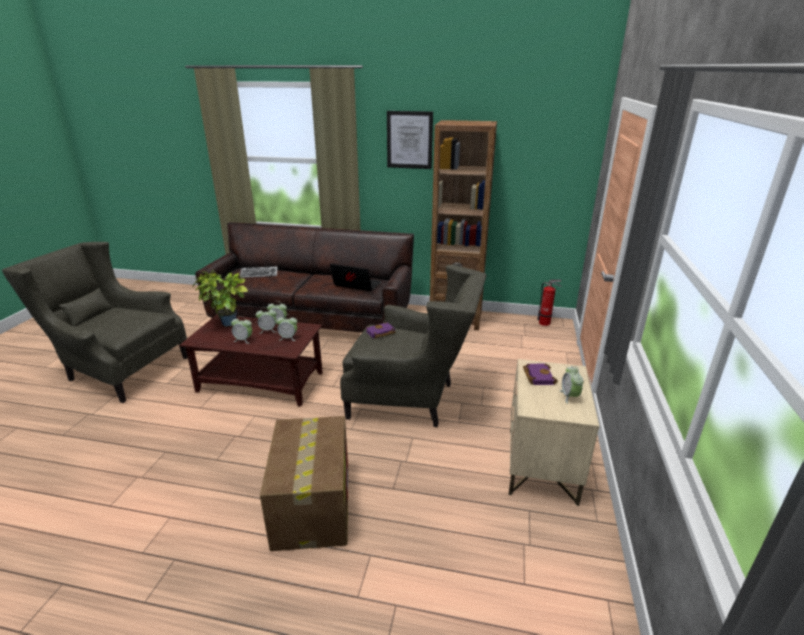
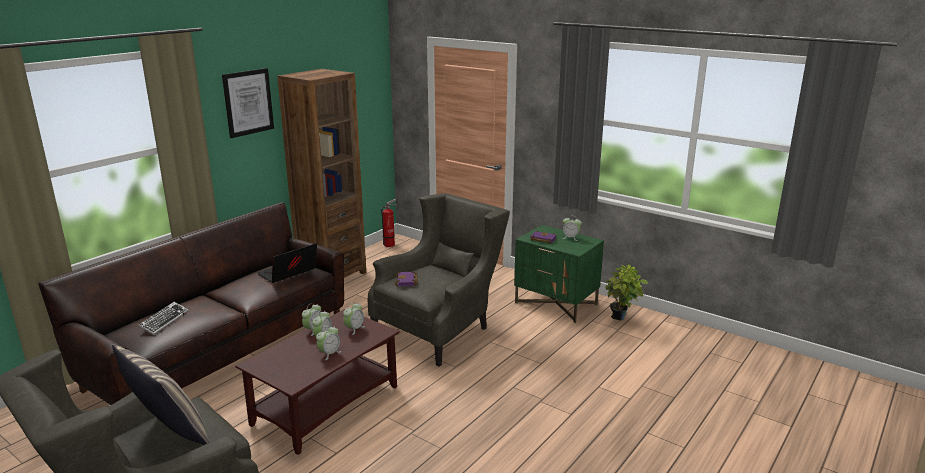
camera: 65 degrees left, 5 degrees down
(119, 319) = (168, 433): none -> pillow
(226, 325) = (277, 361): potted plant -> potted plant (621, 319)
(312, 503) = (535, 402): cardboard box -> none
(541, 466) = (556, 304): beige nightstand -> green nightstand

